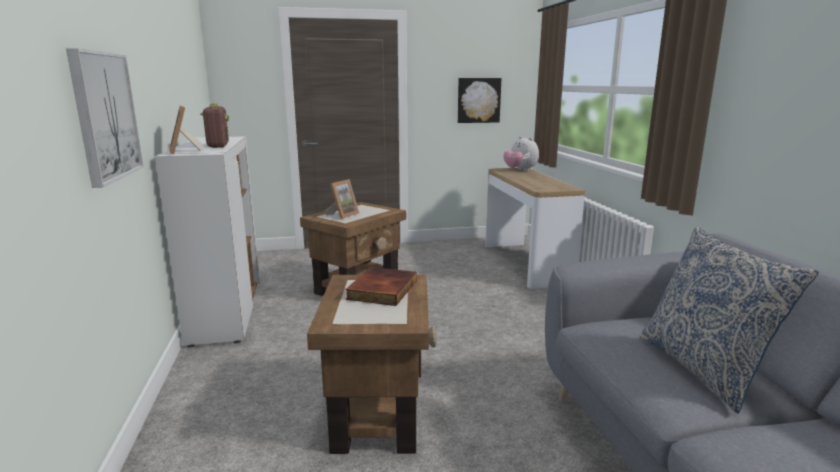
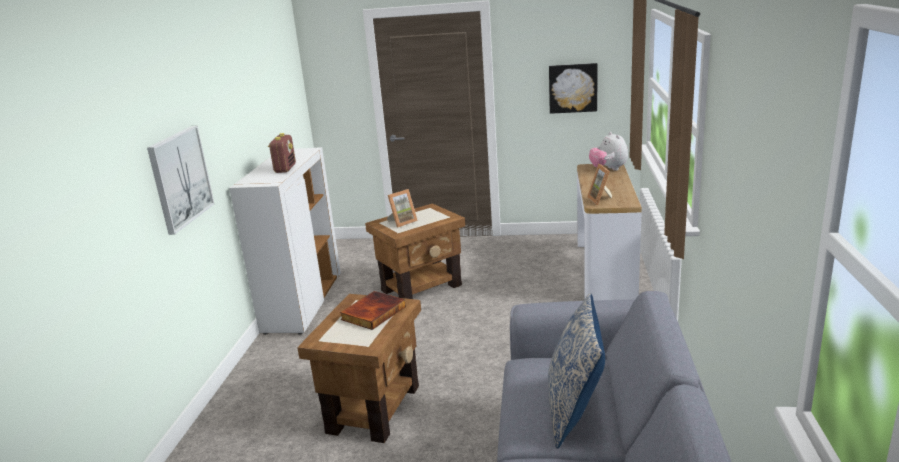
camera: 20 degrees right, 5 degrees up
(185, 151) = (253, 180): picture frame -> picture frame (601, 200)

